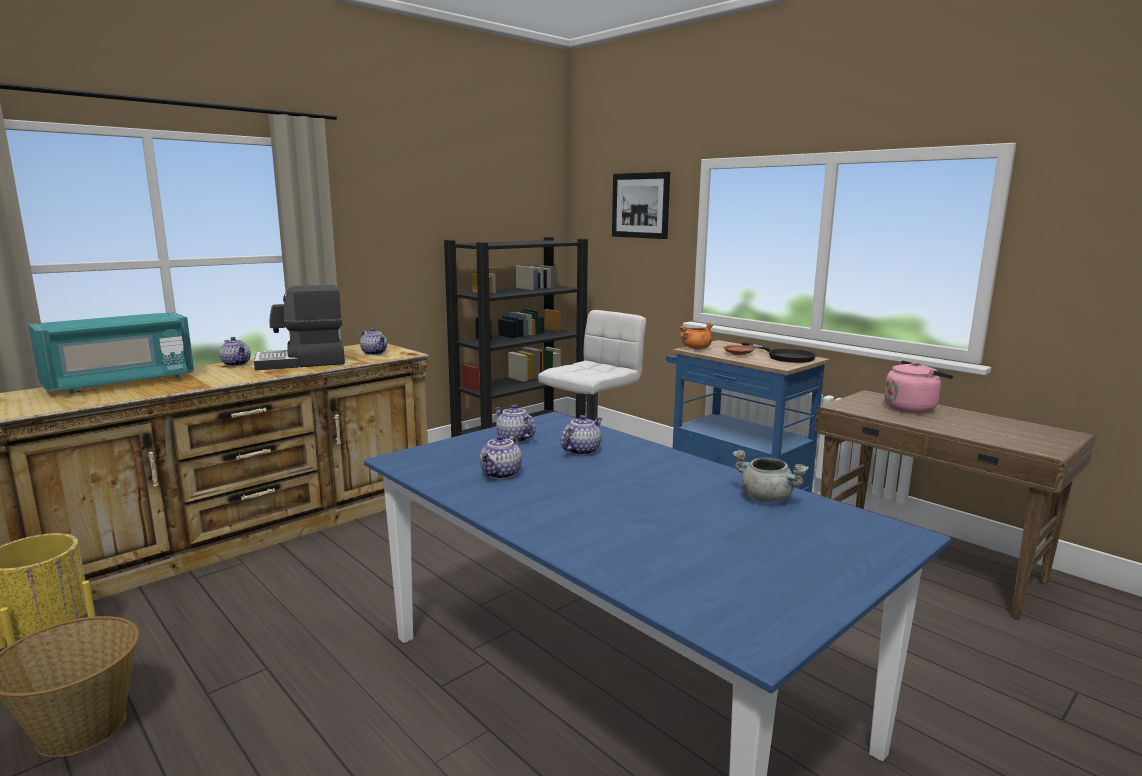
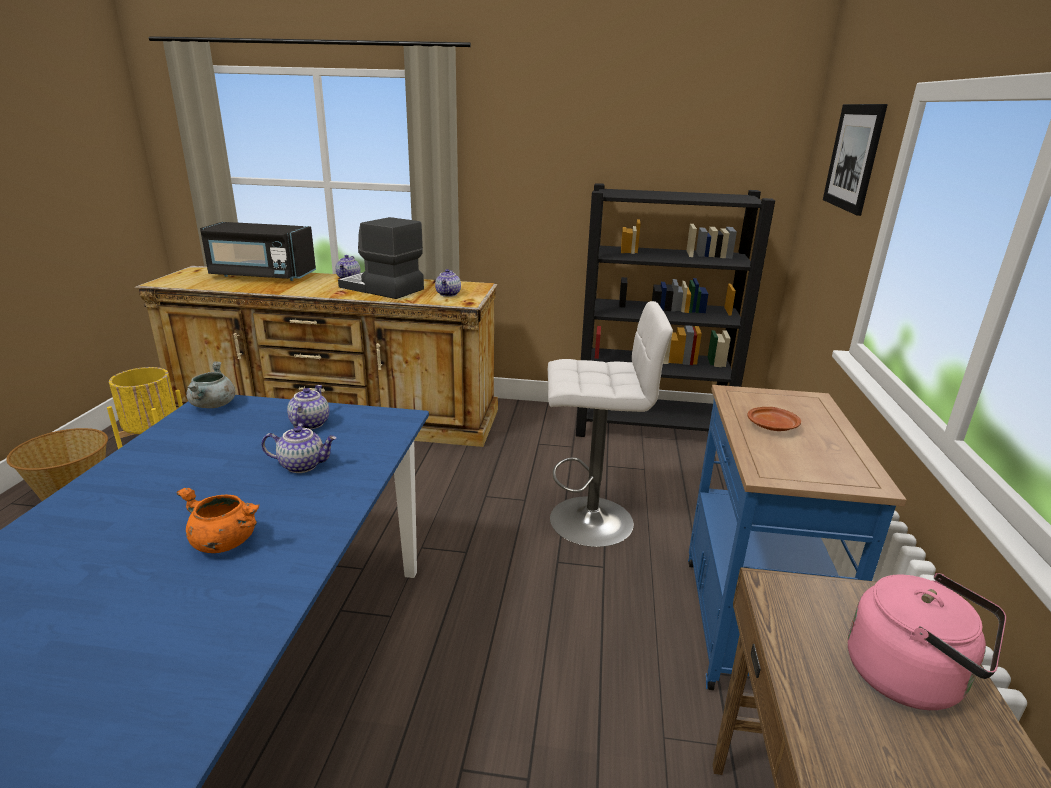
camera: 50 degrees right, 10 degrees up
(120, 382) = (261, 275): turquoise microwave -> black microwave
(501, 474) = (197, 453): teapot -> none
(696, 348) = (743, 395): orange cooking pot -> orange cooking pot (224, 542)
(767, 498) = (214, 636): grey cooking pot -> grey cooking pot (213, 405)
(784, 356) = (834, 460): black frying pan -> none

